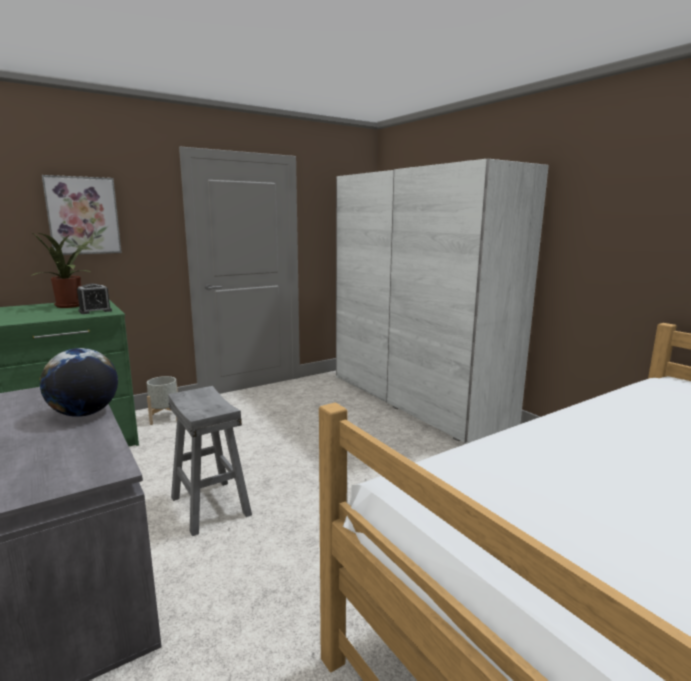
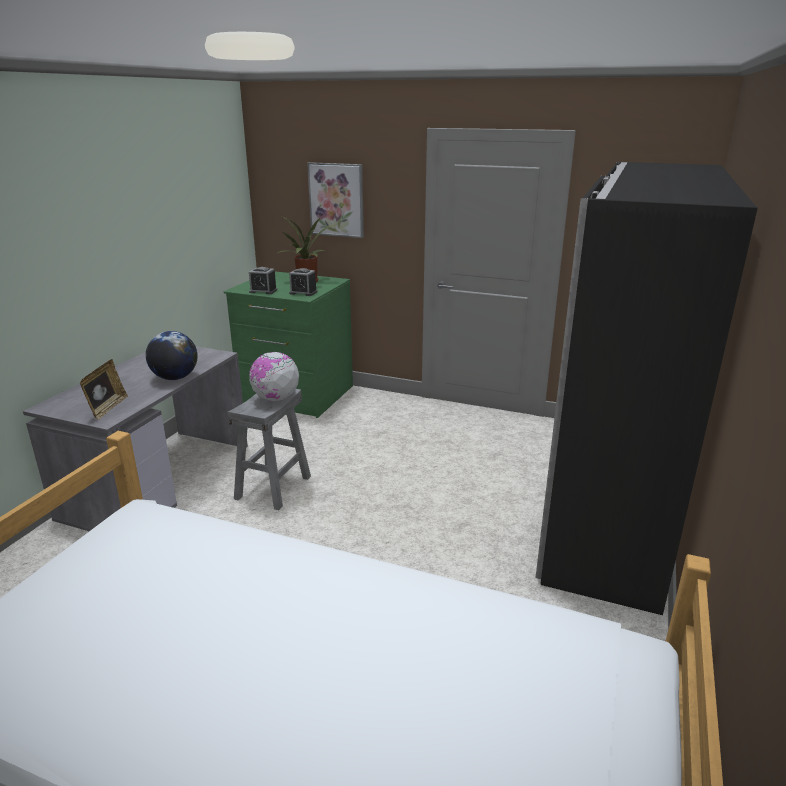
camera: 55 degrees right, 10 degrees up
(42, 318) = (263, 291): none -> alarm clock
(77, 464) = (107, 408): none -> picture frame
(165, 417) = (369, 403): grey planter -> none
(207, 398) = (275, 399): none -> globe
(416, 399) = (611, 506): white wardrobe -> black wardrobe

